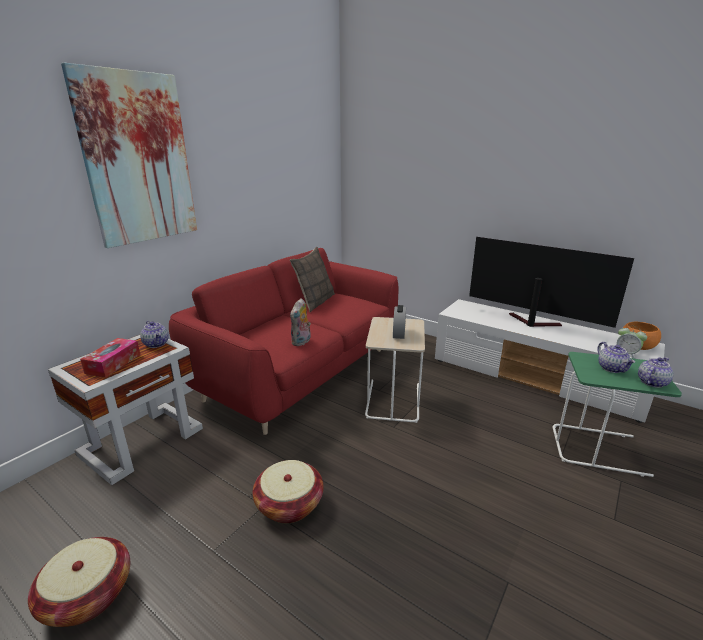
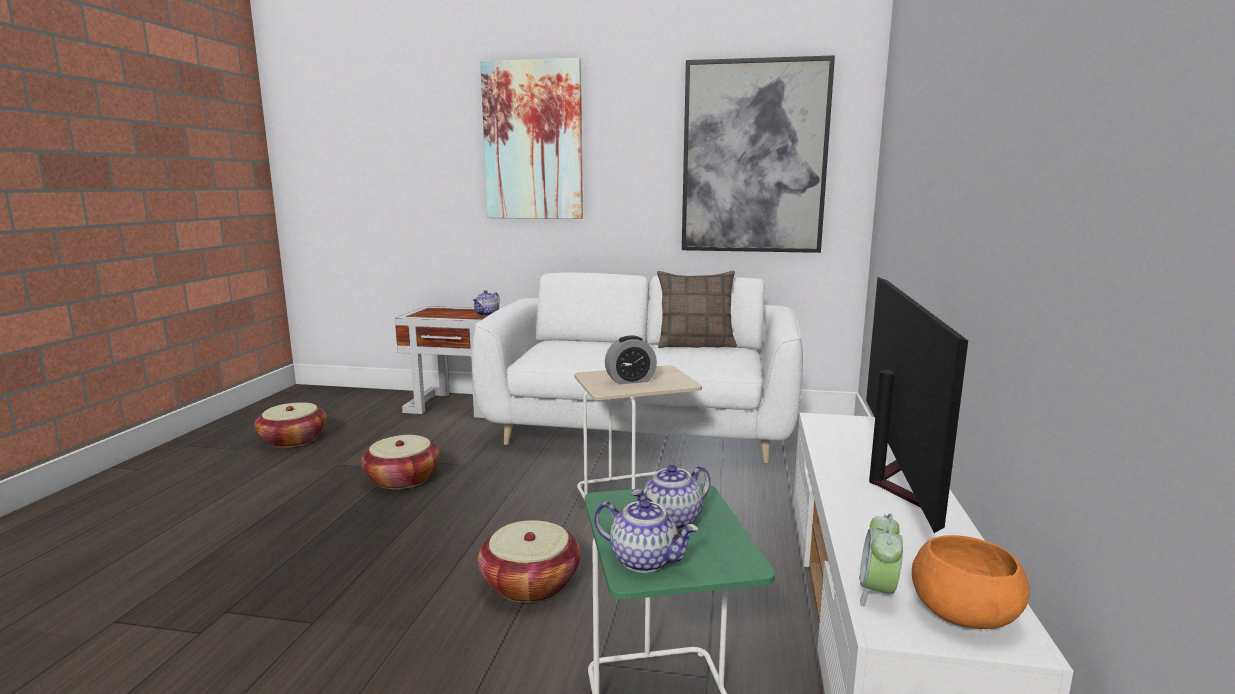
camera: 65 degrees right, 10 degrees down
(113, 363) = (443, 313): tissue box -> none
(292, 165) = (754, 158): none -> picture
(300, 373) = (641, 431): red sofa -> white sofa
(301, 342) = (570, 357): plush toy -> none
(482, 465) = (530, 583): none -> basket

